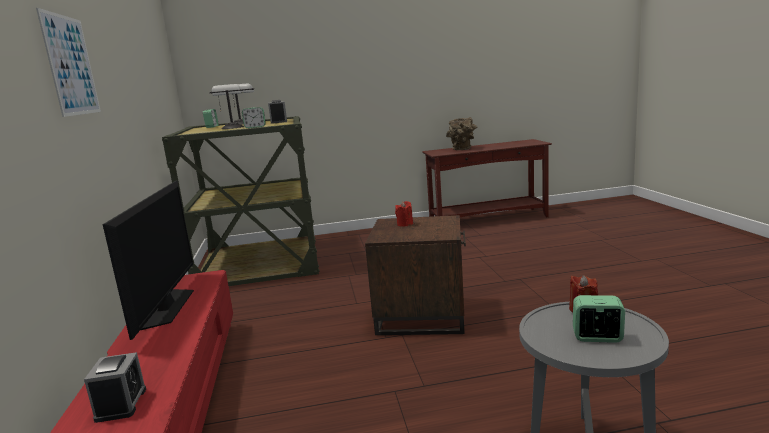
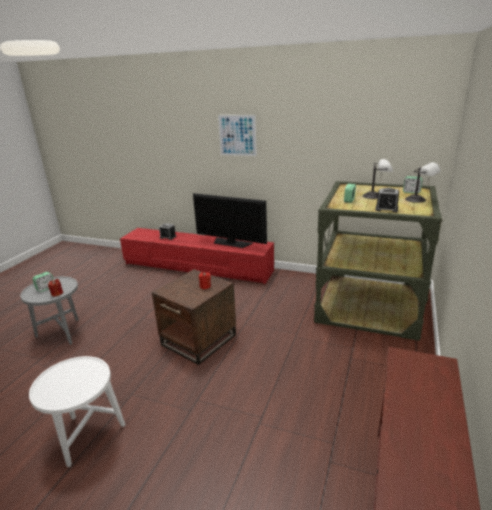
camera: 120 degrees right, 10 degrees up
(462, 149) = (425, 394): brown vase -> none
(629, 302) = (87, 437): none -> white side table

